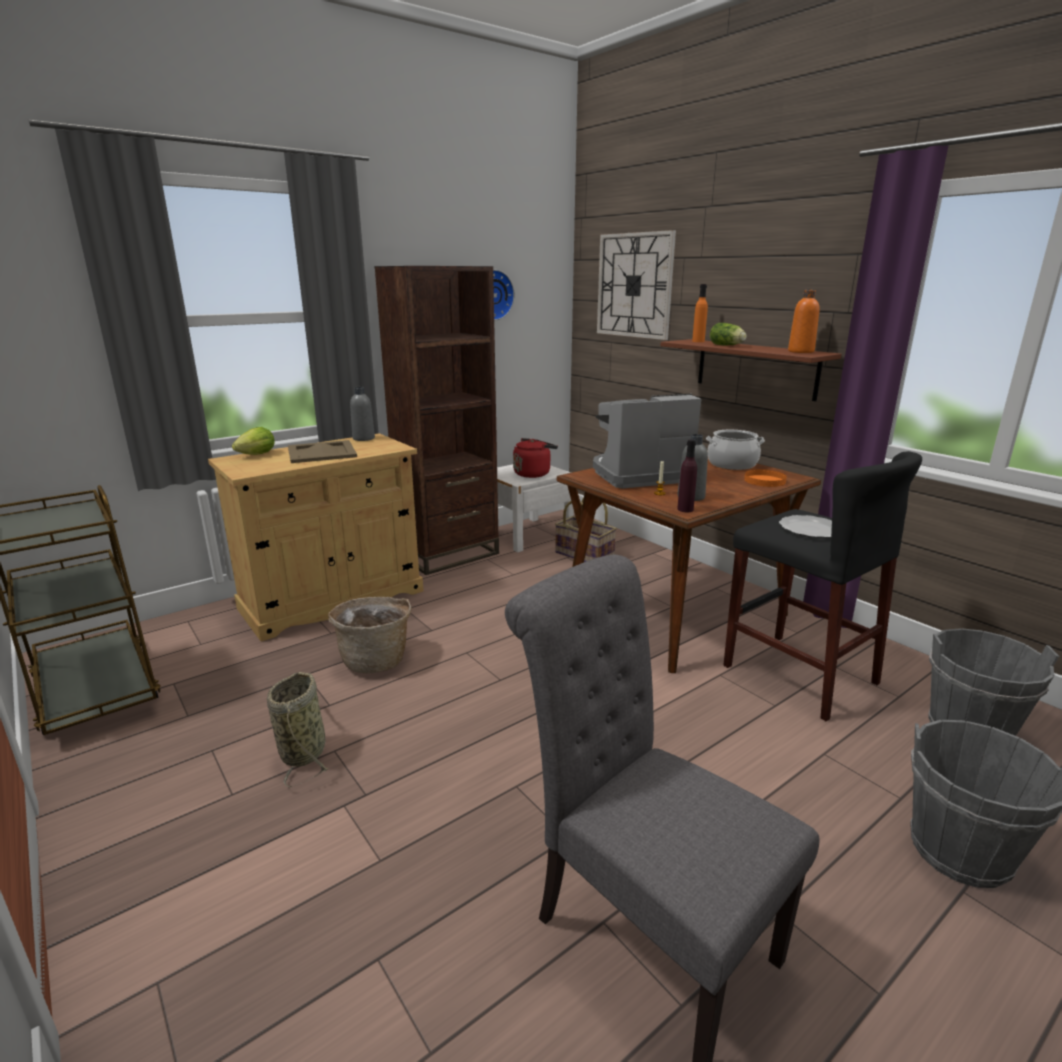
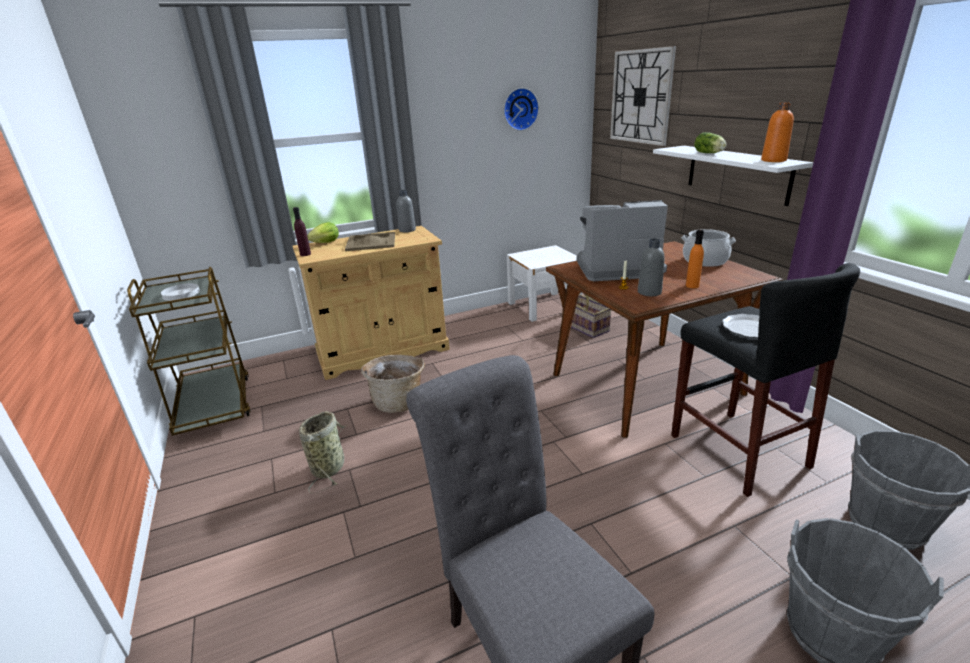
camera: 15 degrees right, 5 degrees up
(58, 524) = (181, 294): none -> white plate
(448, 554) = (478, 320): brown bookcase -> none
(533, 473) = (549, 258): red kettle -> none
(685, 509) = (637, 304): purple bottle -> purple bottle (305, 254)
(698, 341) = (687, 148): orange bottle -> orange bottle (692, 286)
(756, 368) = (737, 173): brown shelf -> white shelf
(764, 480) = (726, 278): orange plate -> none

